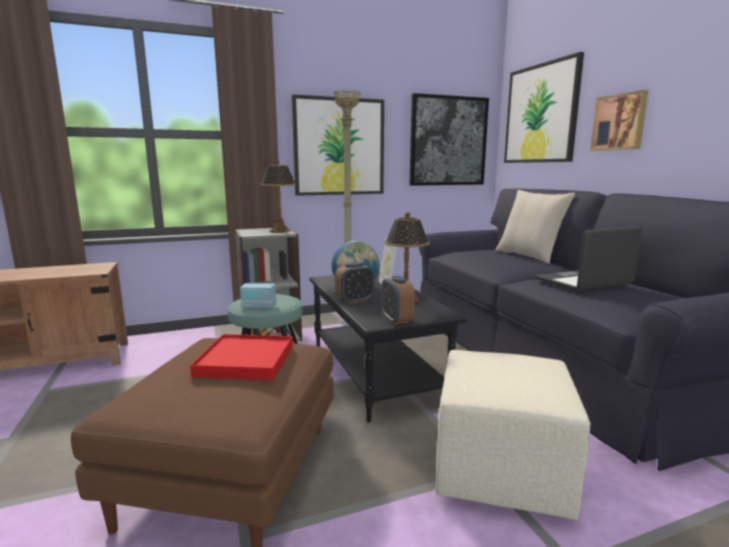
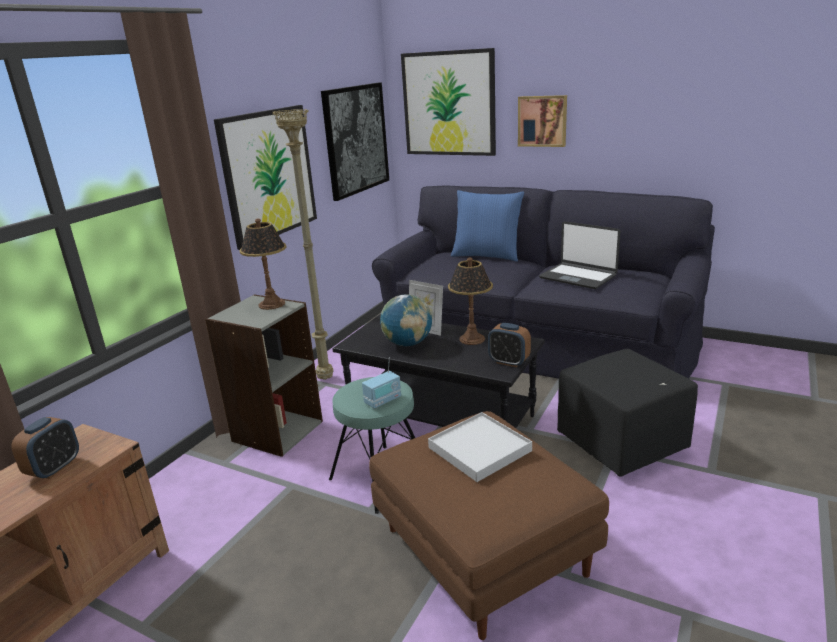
camera: 40 degrees left, 10 degrees up
(246, 360) = (480, 449): red tray -> white tray
(355, 300) = (439, 357): alarm clock -> alarm clock (54, 468)
(501, 472) = (622, 443): beige ottoman -> black ottoman
(529, 256) = (487, 255): beige pillow -> blue pillow
(584, 282) = (578, 277): laptop -> laptop turned 75 degrees counterclockwise

